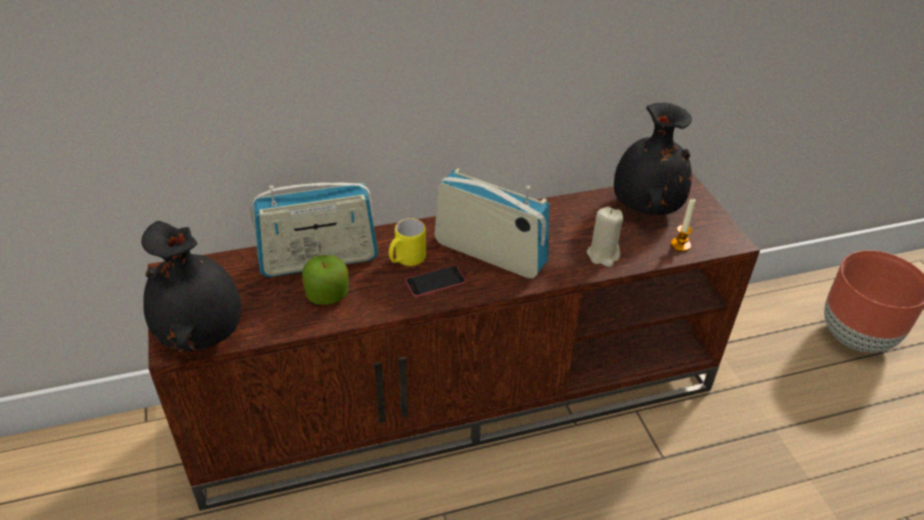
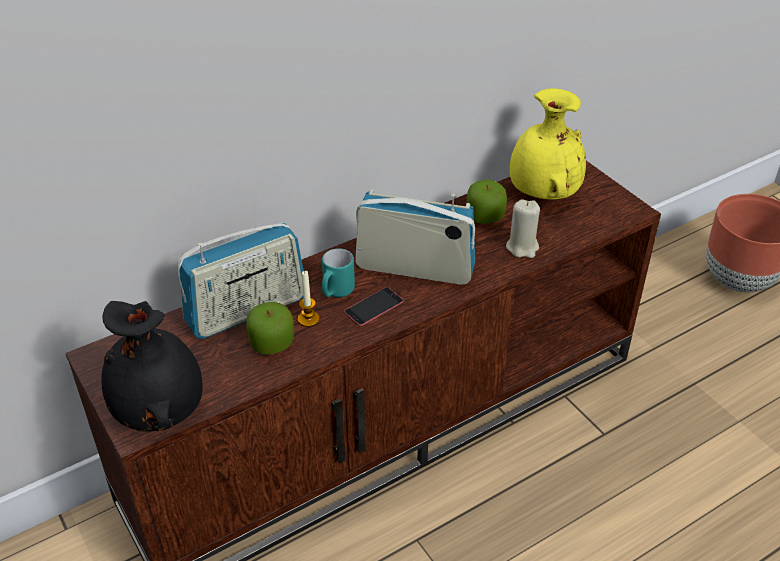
camera: 15 degrees left, 0 degrees up
(406, 260) = (336, 292): yellow mug -> turquoise mug
(578, 218) = (485, 216): none -> apple
(645, 206) = (542, 193): black vase -> yellow vase
(680, 245) = (589, 223): candle -> candle (308, 319)

